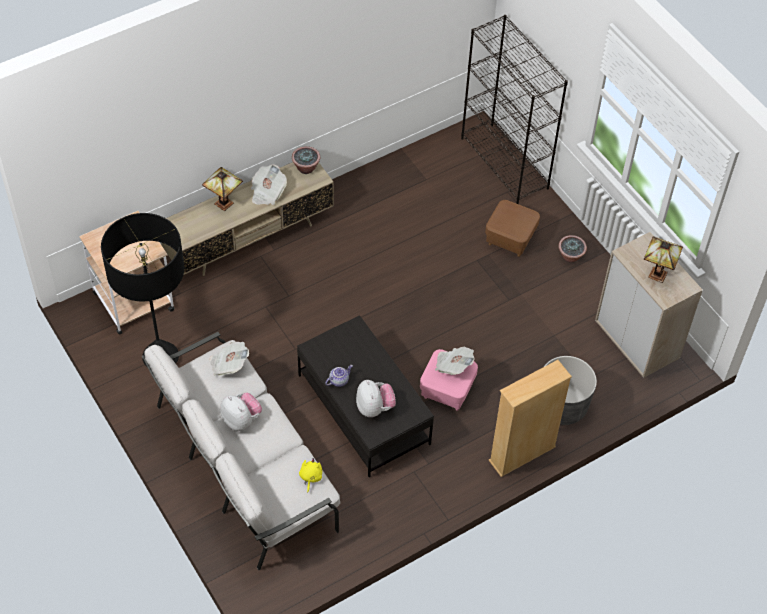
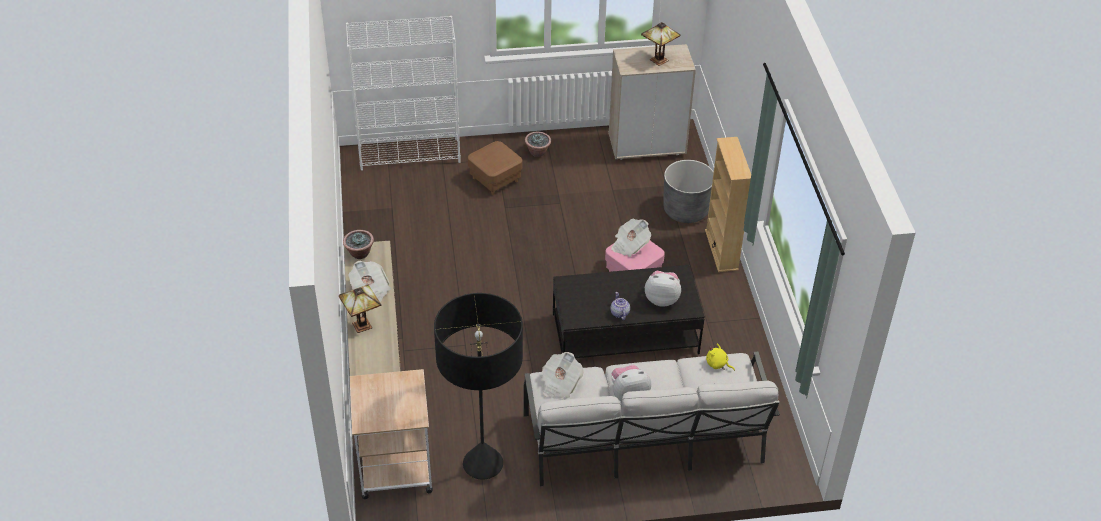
camera: 65 degrees left, 10 degrees down
(505, 163) = (410, 154): black bookcase -> white bookcase

